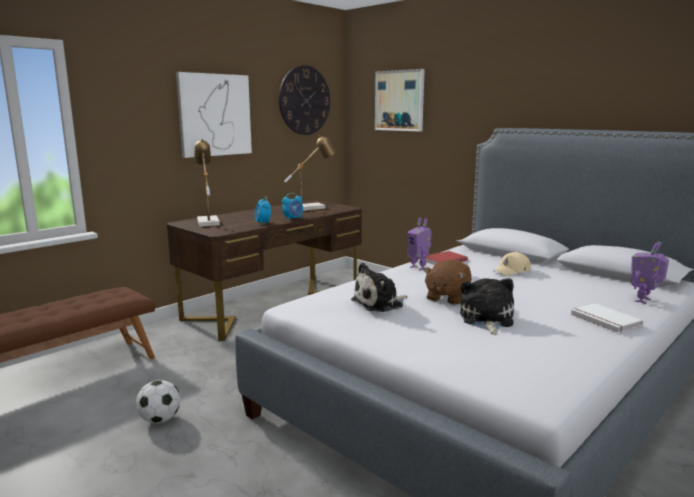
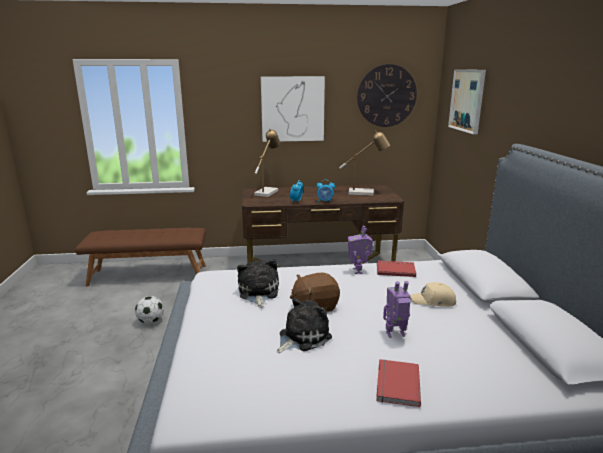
camera: 40 degrees right, 5 degrees up
(380, 303) = (258, 293): plush toy -> plush toy turned 75 degrees clockwise
(604, 320) = (396, 384): white book -> red book
(644, 301) = (495, 385): toy robot -> toy robot (396, 334)

